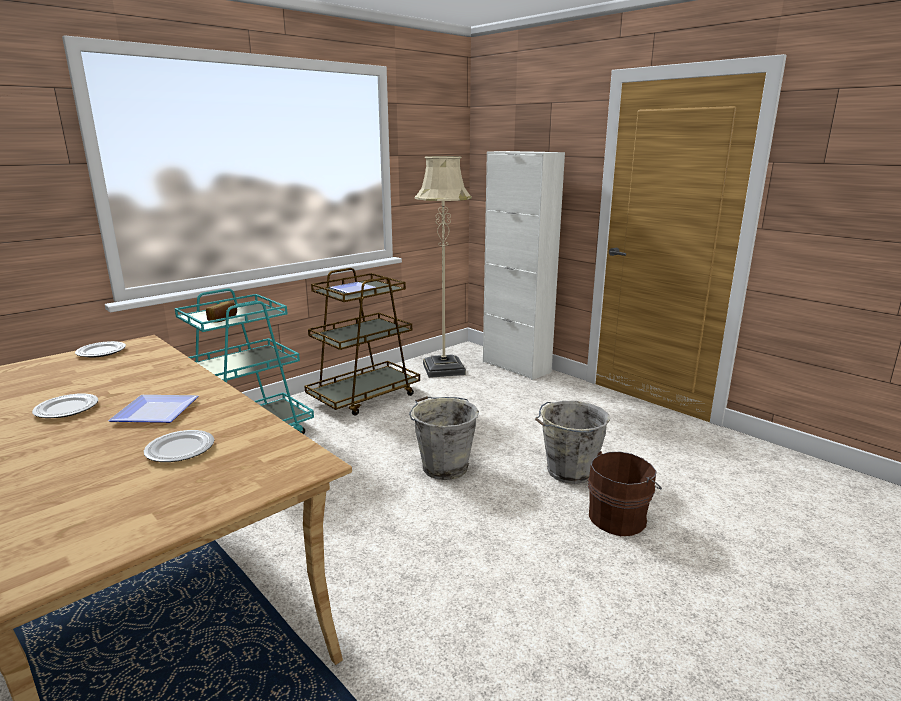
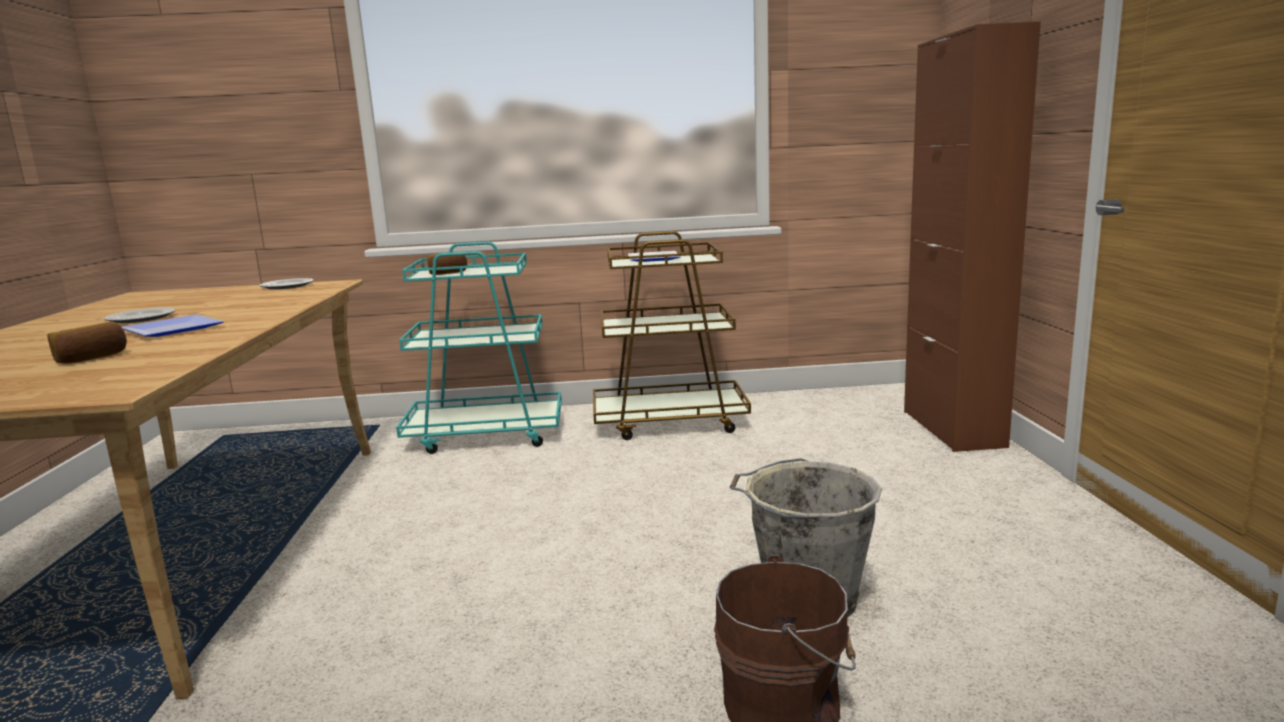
camera: 40 degrees right, 5 degrees down
(179, 450) = (92, 358): plate -> bread
(444, 369) = (827, 410): beige floor lamp -> none
(444, 467) = (634, 529): grey bucket -> none
(516, 367) = (952, 428): white cabinet -> brown cabinet

